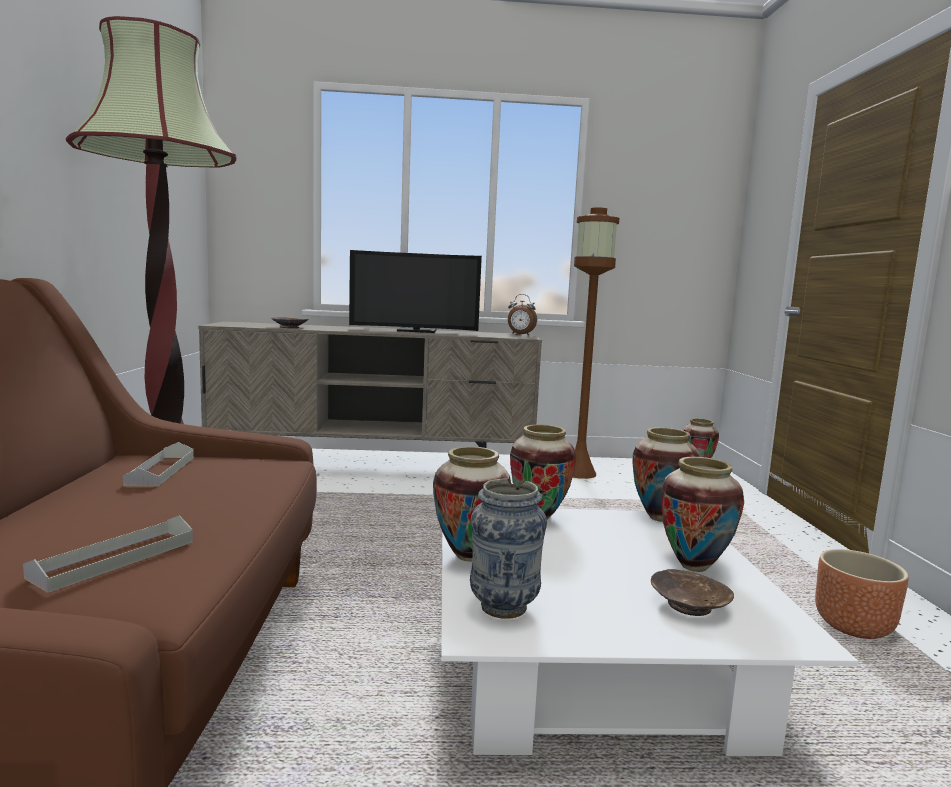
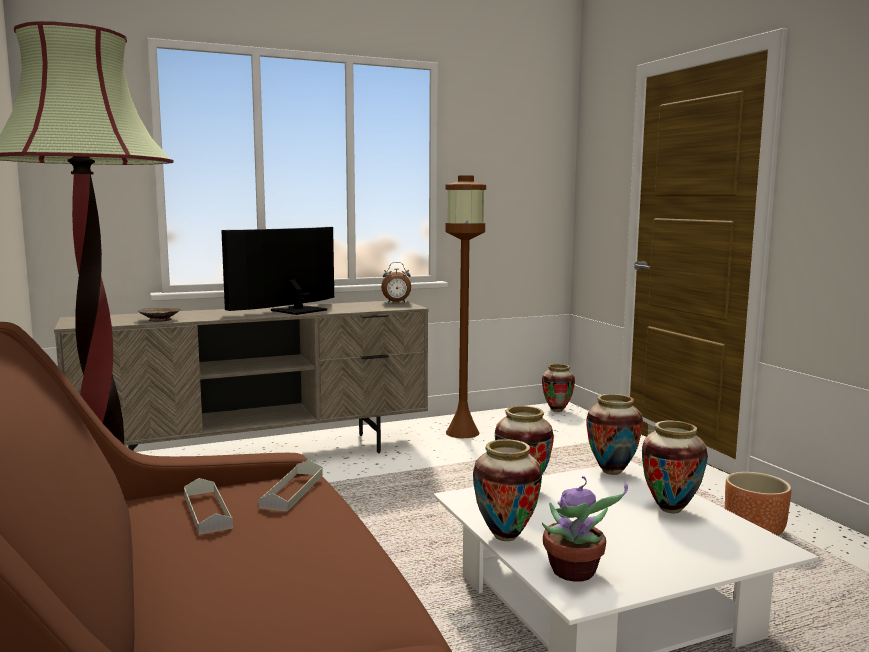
camera: 20 degrees left, 0 degrees up
(114, 559) = (314, 602): grey tray -> grey tray (292, 491)
(415, 331) = (294, 309): television -> television turned 150 degrees clockwise
(503, 607) = (574, 572): vase -> potted plant
(689, 605) = (693, 541): brown bowl -> none

